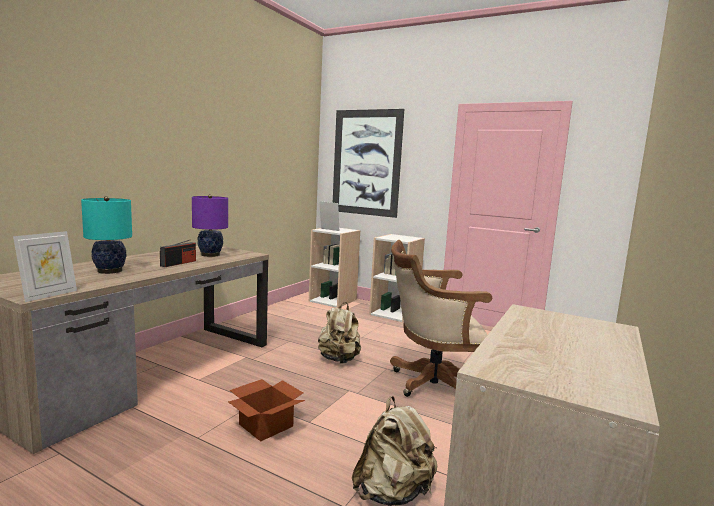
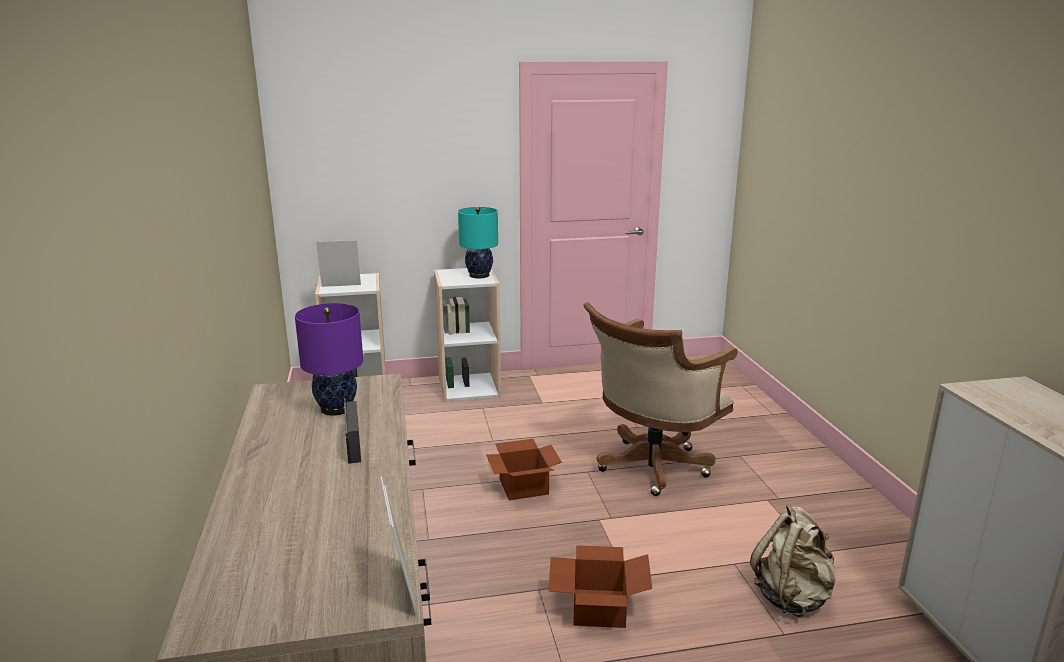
camera: 40 degrees left, 10 degrees up
(110, 271) = (317, 507): turquoise table lamp -> turquoise table lamp (479, 275)
(339, 359) = (524, 486): beige backpack -> cardboard box
(366, 163) = (371, 160): picture -> none

